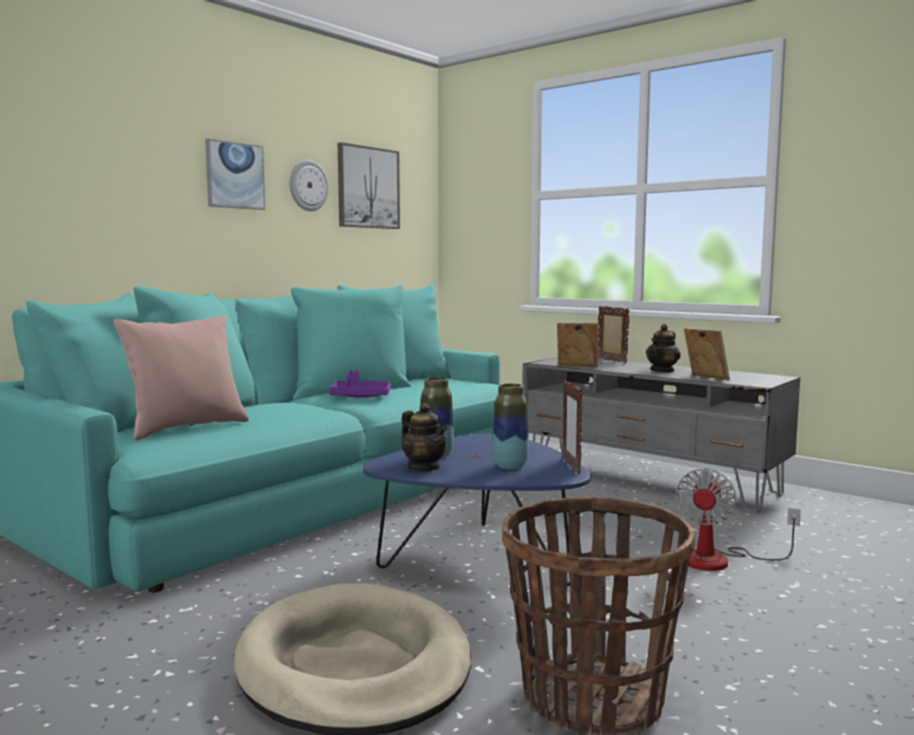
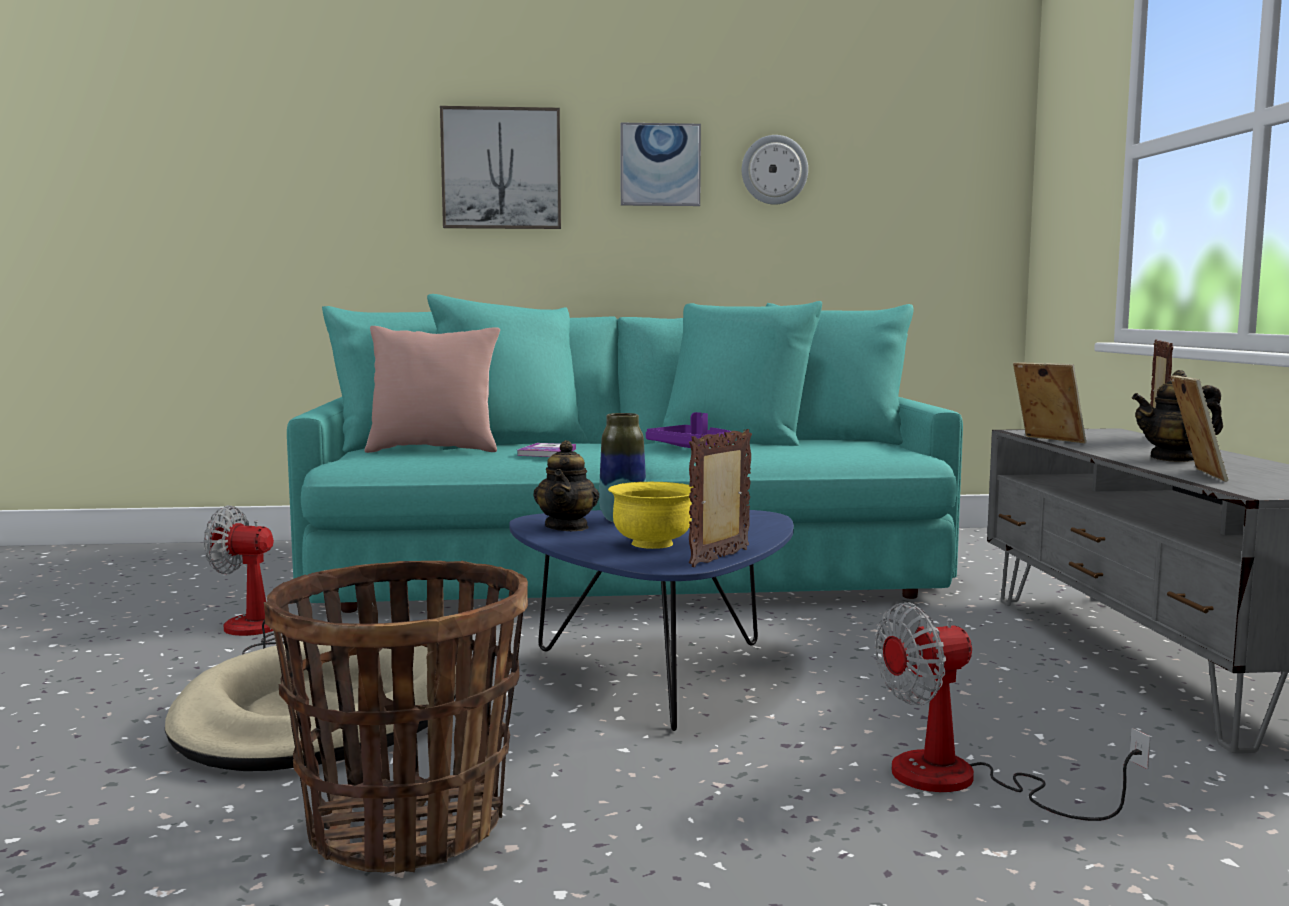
camera: 45 degrees right, 0 degrees up
(118, 635) = (255, 633): none -> fan
(284, 415) = (546, 452): none -> book
(368, 187) = (882, 166): picture -> picture (501, 168)
(510, 466) = (652, 544): vase -> yellow bowl

